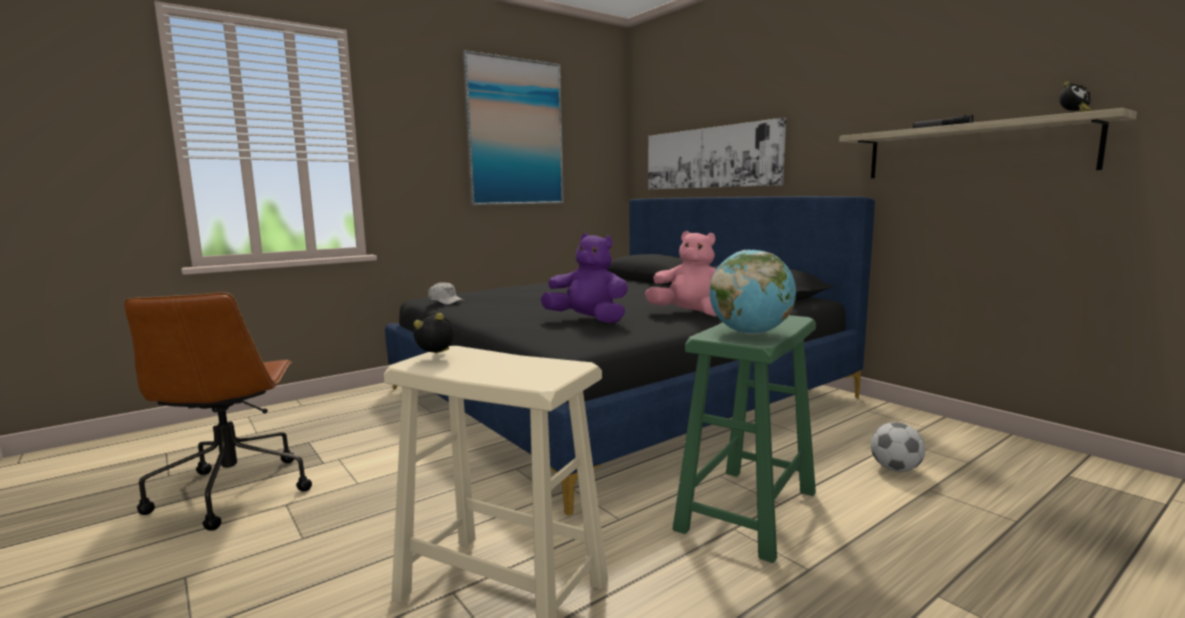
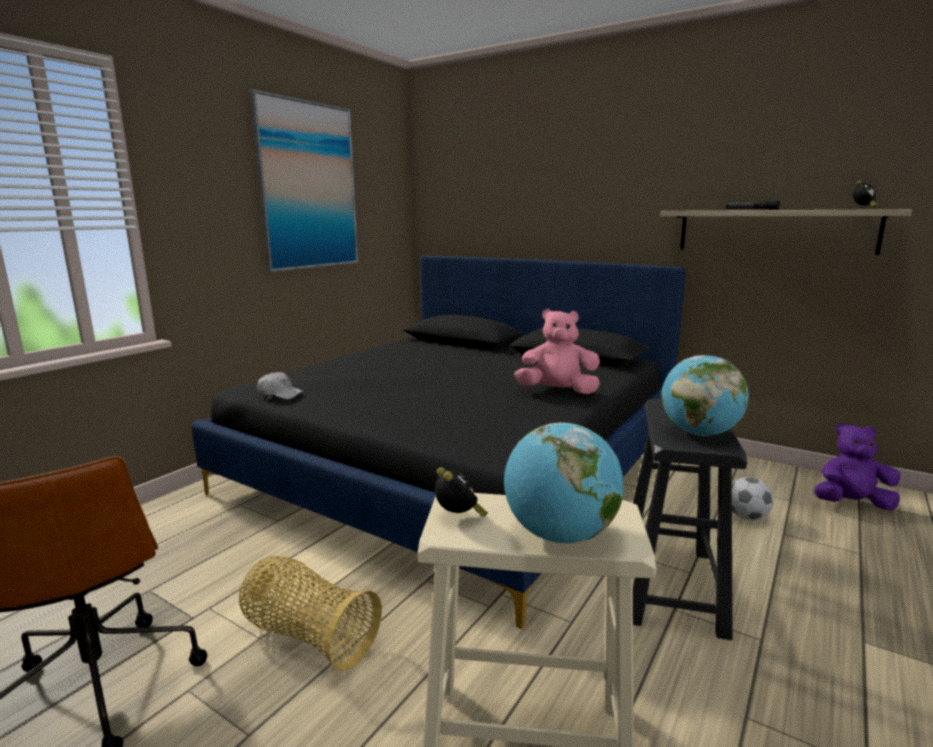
camera: 20 degrees left, 5 degrees up
(392, 488) = (309, 636): none -> basket
(437, 357) = (459, 517): alarm clock -> alarm clock turned 105 degrees clockwise
(497, 373) = (560, 535): none -> globe
(588, 320) = (472, 411): purple plush toy -> purple plush toy (851, 503)
(710, 158) = (511, 218): picture -> none
(748, 510) = (671, 585): green stool -> black stool

